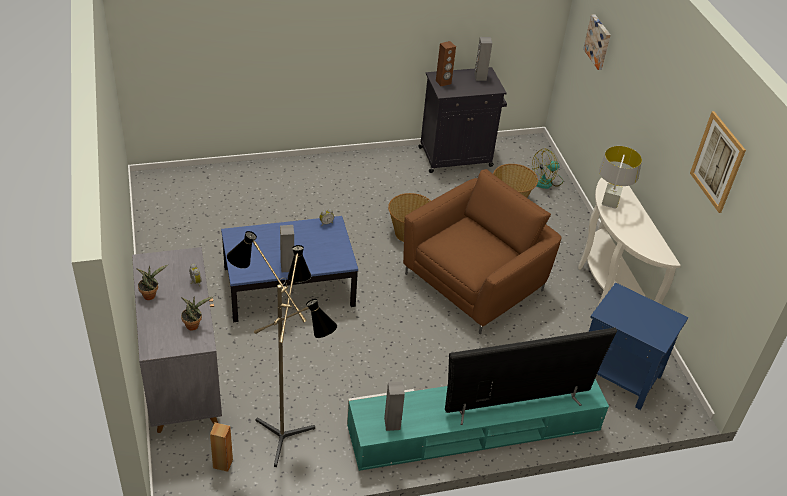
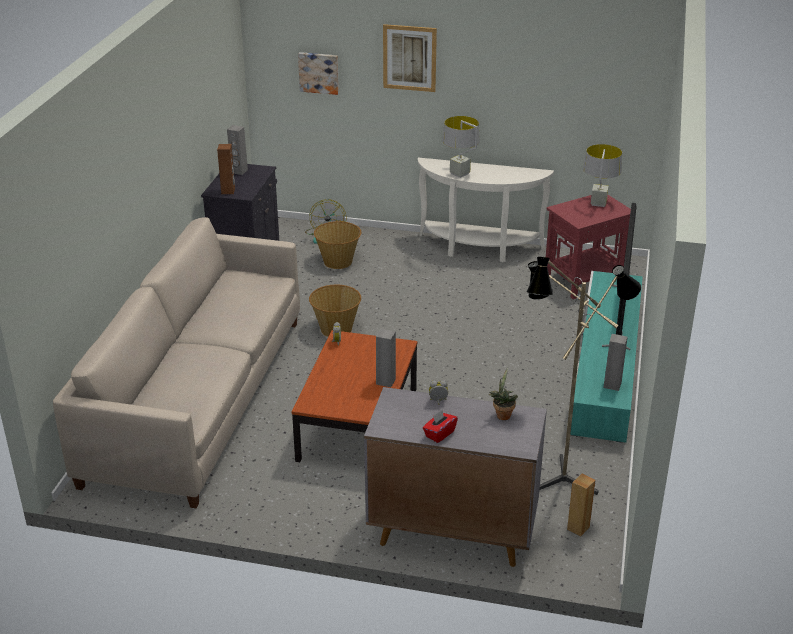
camera: 60 degrees left, 10 degrees down
(151, 294) = (439, 434): potted plant -> red tissue box
(271, 192) = (197, 398): none -> beige sofa
(289, 286) = (357, 424): blue coffee table -> brown coffee table
(474, 282) = (430, 313): brown armchair -> none
(618, 375) = (583, 279): blue side table -> red side table
(657, 319) = (598, 203): none -> grey table lamp
(717, 162) = (555, 63): picture -> picture (409, 58)

